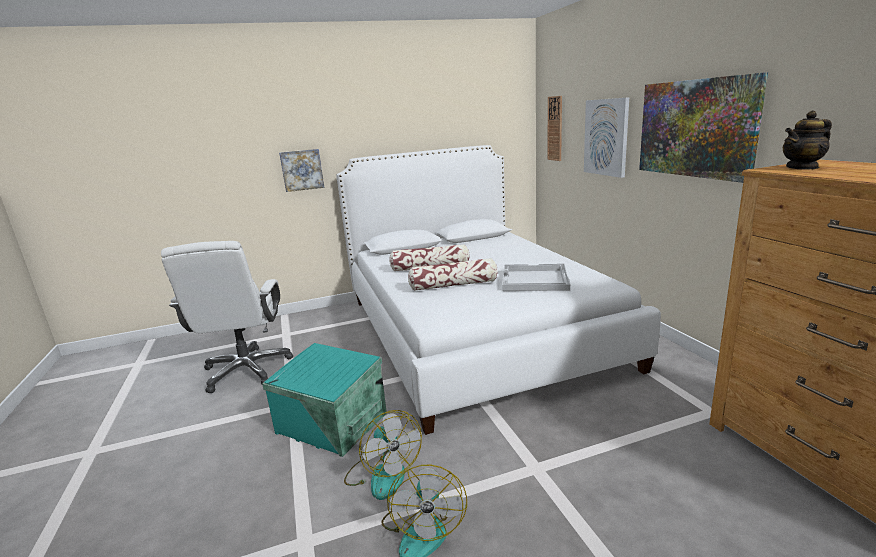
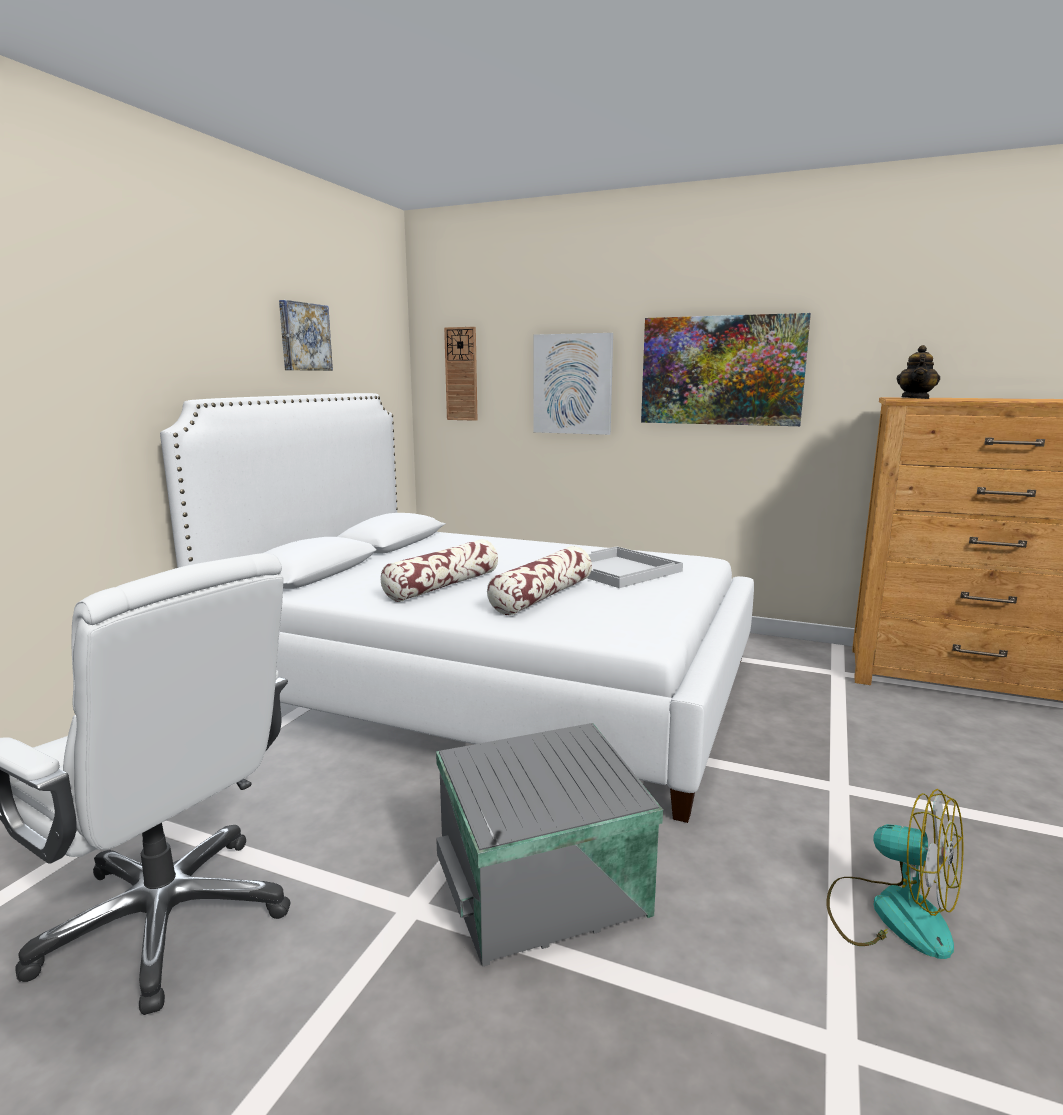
camera: 50 degrees left, 5 degrees down
(302, 170) = (80, 420): picture -> picture (304, 337)
(331, 424) = (546, 889): turquoise storage box -> grey storage box
(383, 474) = (740, 896): fan -> none

